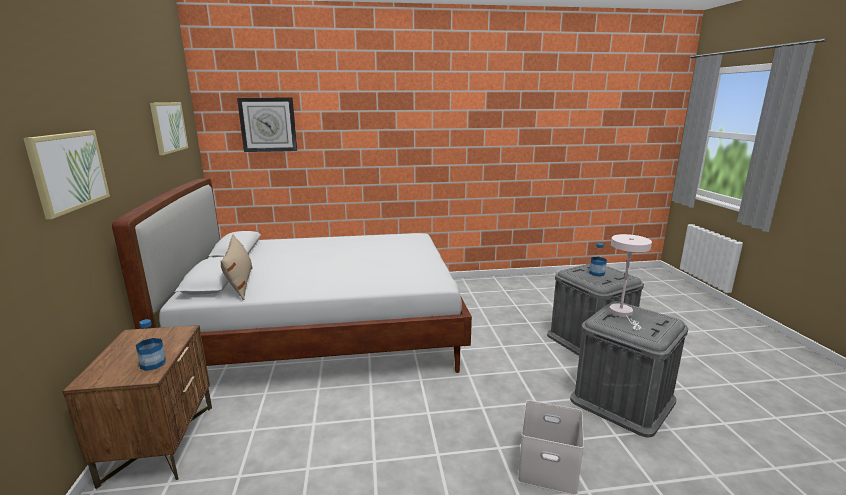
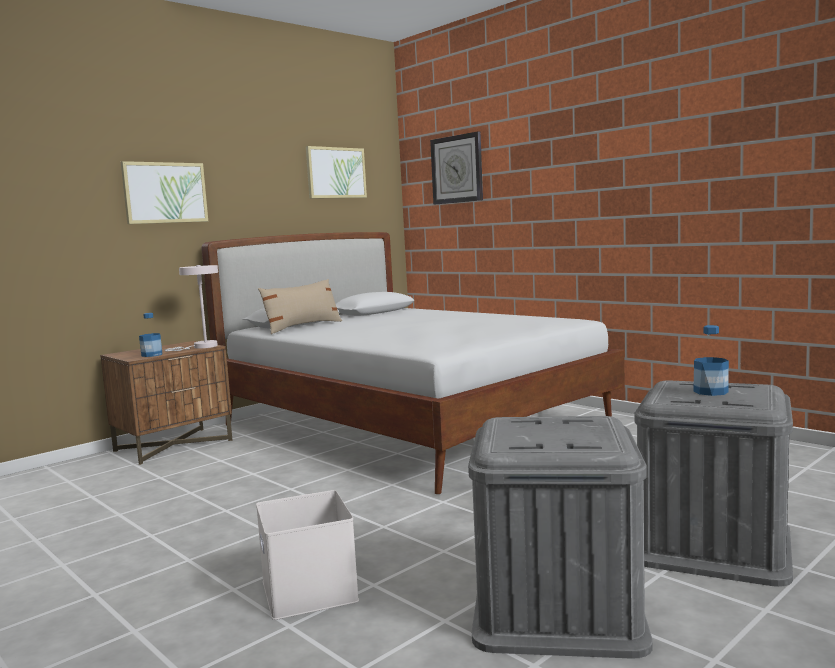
camera: 55 degrees right, 10 degrees down
(623, 314) = (559, 424): white table lamp -> white table lamp (201, 347)

